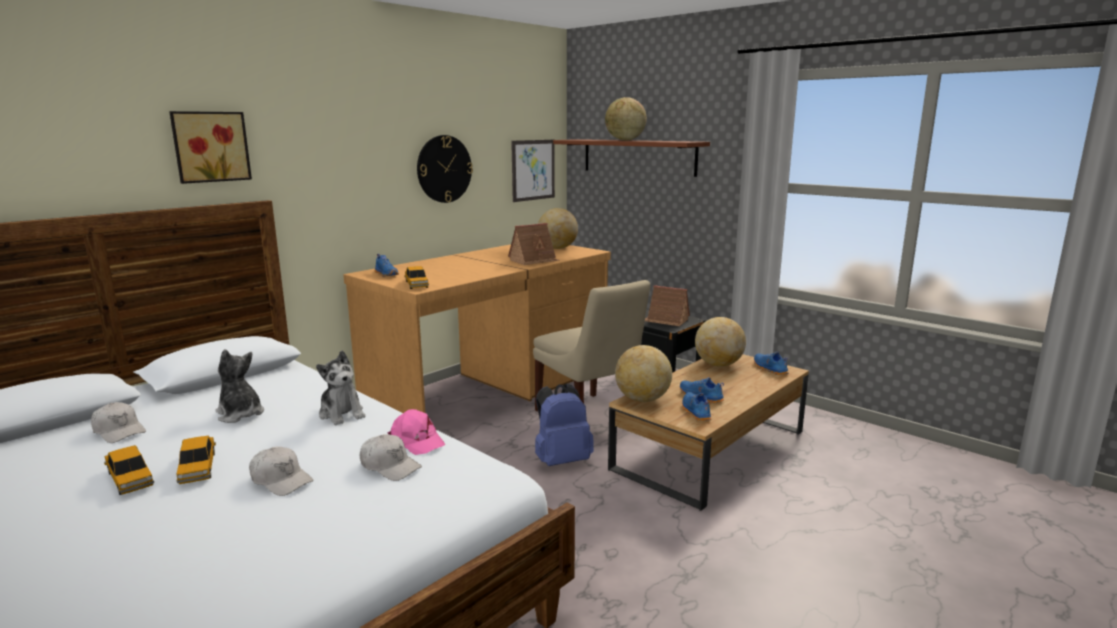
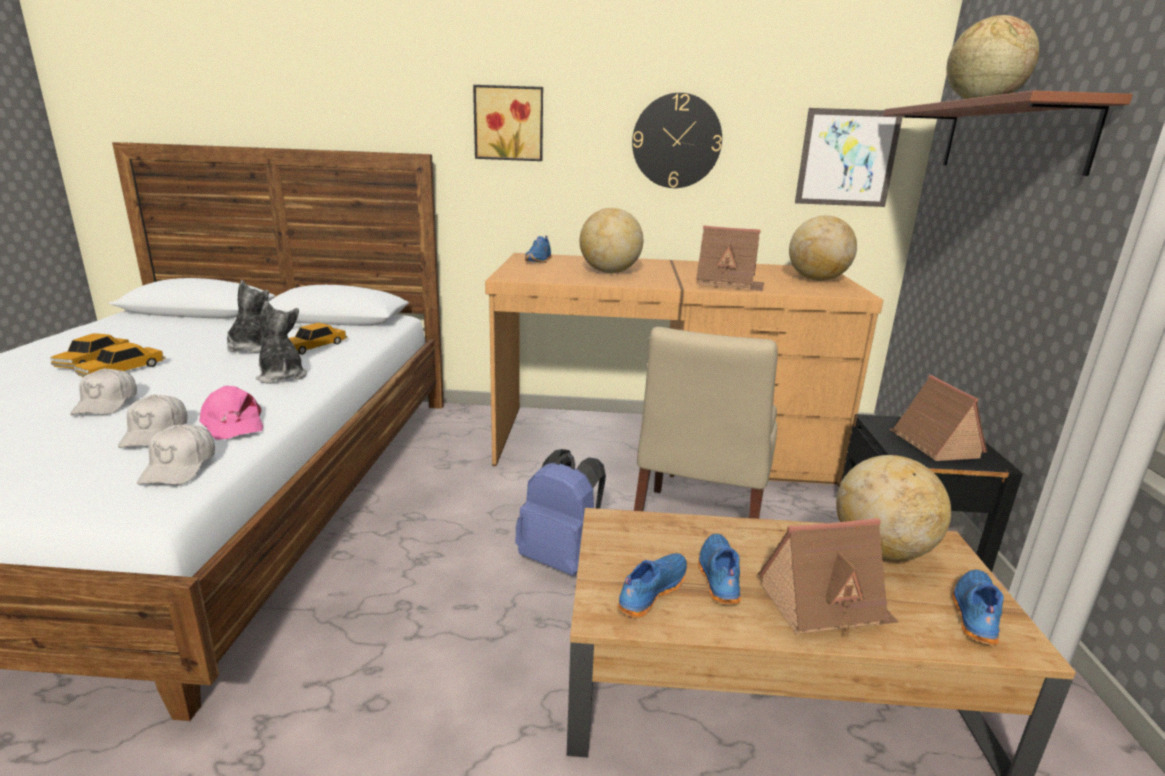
camera: 50 degrees right, 5 degrees up
(119, 431) = (189, 330): white cap -> white cap (180, 467)
(210, 146) = (384, 91): picture -> picture (509, 123)
(342, 413) = (281, 376): plush toy -> plush toy turned 135 degrees clockwise
(416, 284) = (523, 273): toy car -> toy car (314, 346)
(416, 441) = (232, 424): pink cap -> pink cap turned 45 degrees counterclockwise
(642, 399) = (630, 528): globe -> globe (609, 272)
(738, 387) = (824, 604): none -> toy house

